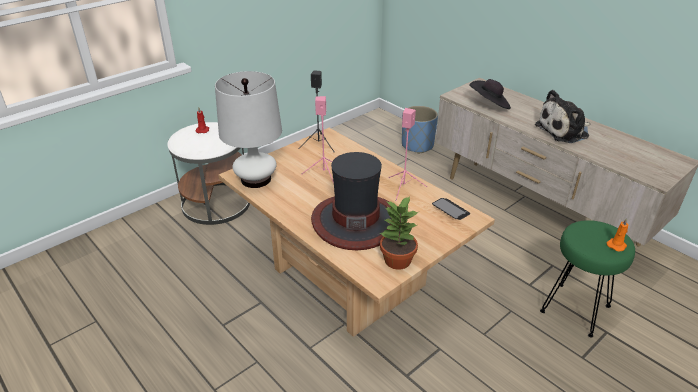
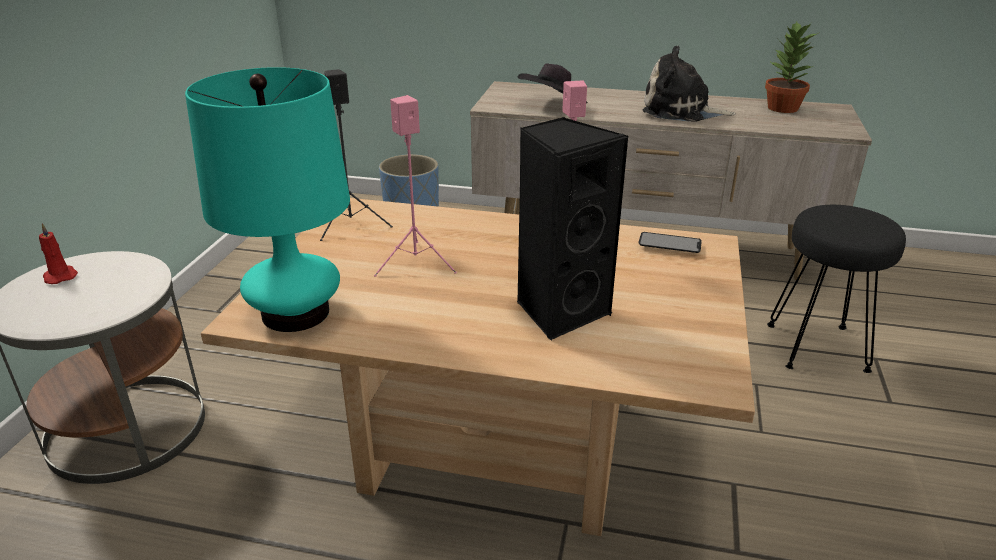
camera: 35 degrees left, 5 degrees down
(256, 179) = (296, 313): white table lamp -> turquoise table lamp
(355, 221) = (560, 311): hat -> black speaker
(396, 260) = (699, 342): potted plant -> potted plant (782, 108)
(564, 131) = (681, 111): plush toy -> plush toy turned 75 degrees clockwise
(576, 310) = (818, 347): green stool -> black stool
(616, 245) = (877, 222): orange candle -> none

